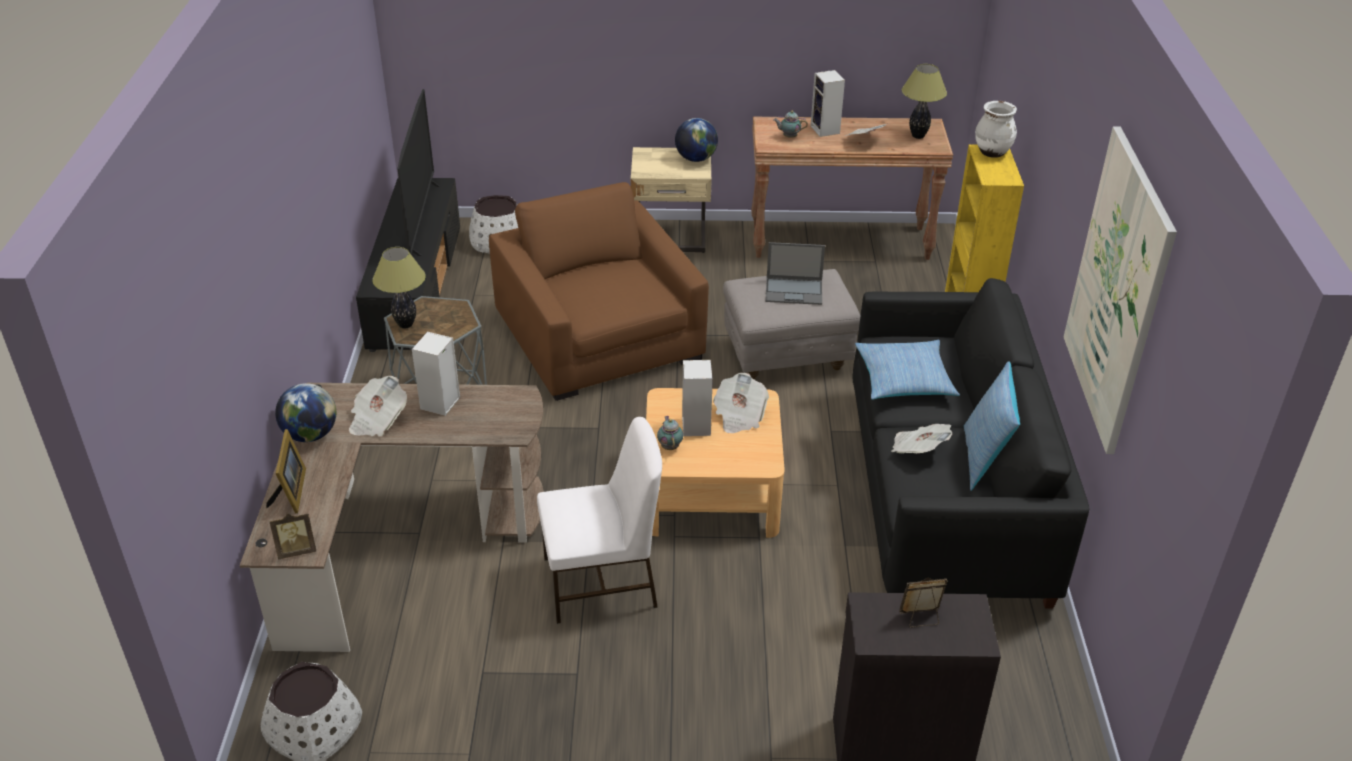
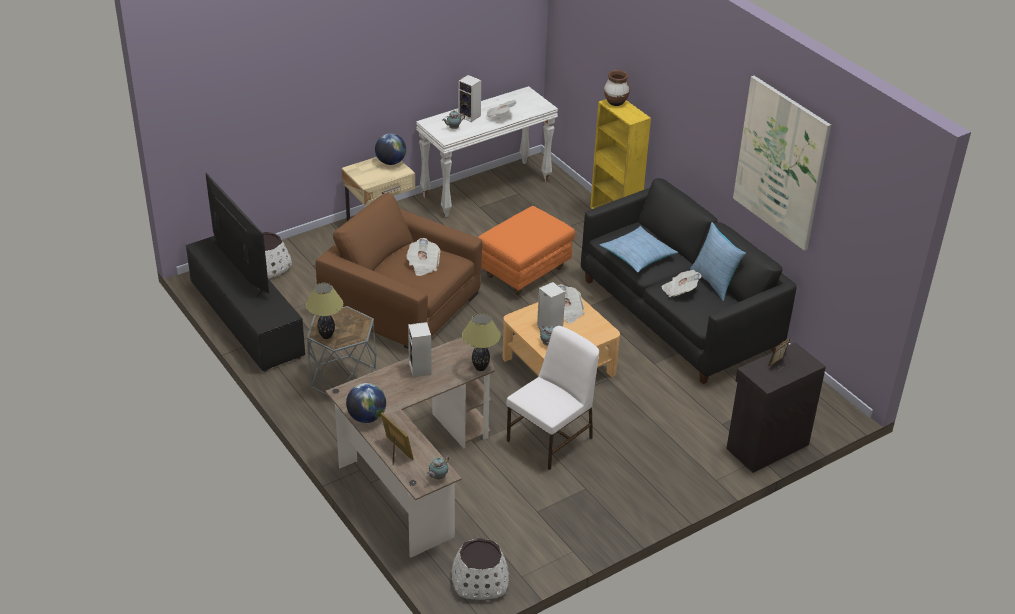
camera: 35 degrees left, 0 degrees up
(297, 550) = (437, 477): picture frame -> teapot
(377, 420) = (395, 393): newspaper -> newspaper (423, 265)
(787, 356) = (524, 272): grey ottoman -> orange ottoman
(794, 291) = (527, 227): laptop -> none
(840, 242) = (486, 188): brown console table -> white console table
(917, 136) = (527, 102): table lamp -> table lamp (480, 368)
(992, 152) = (615, 102): white vase -> brown vase

